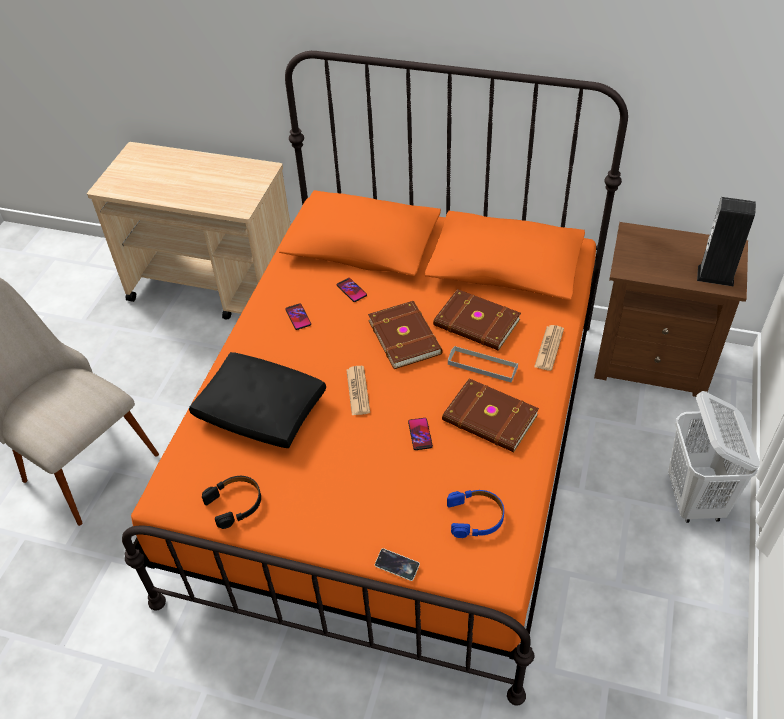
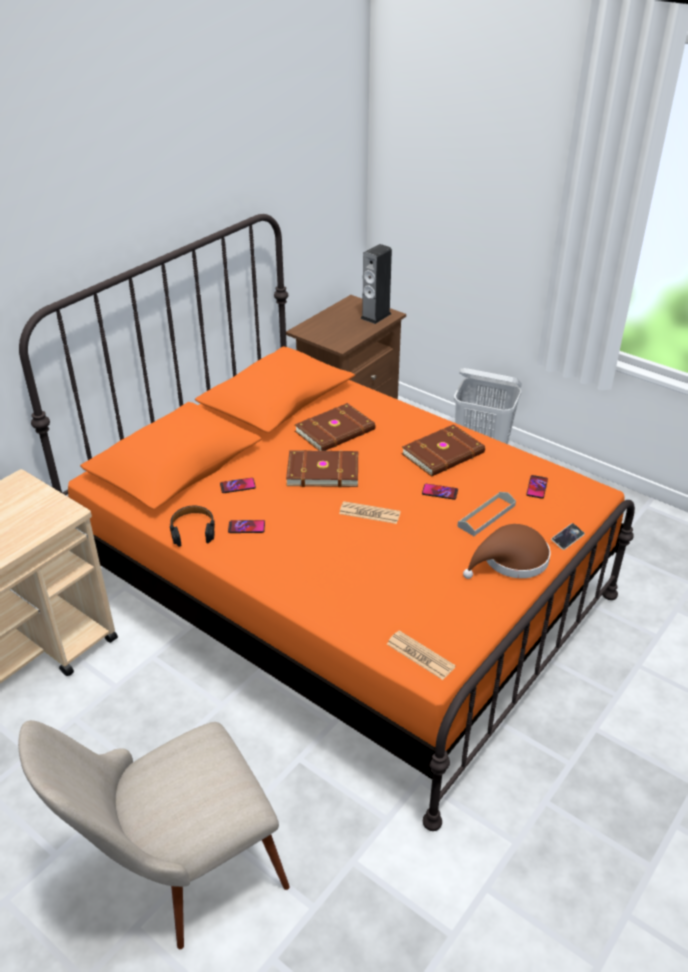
camera: 70 degrees left, 10 degrees down
(235, 503) = (462, 619): black headphones -> black headphones (193, 530)
(262, 410) = (356, 578): black pillow -> none
(336, 522) = (511, 560): none -> brown hat
(476, 517) = (537, 487): blue headphones -> phone
(482, 366) = (385, 441): grey tray -> grey tray (486, 516)
(549, 348) = (388, 406): newspaper -> newspaper (420, 655)

